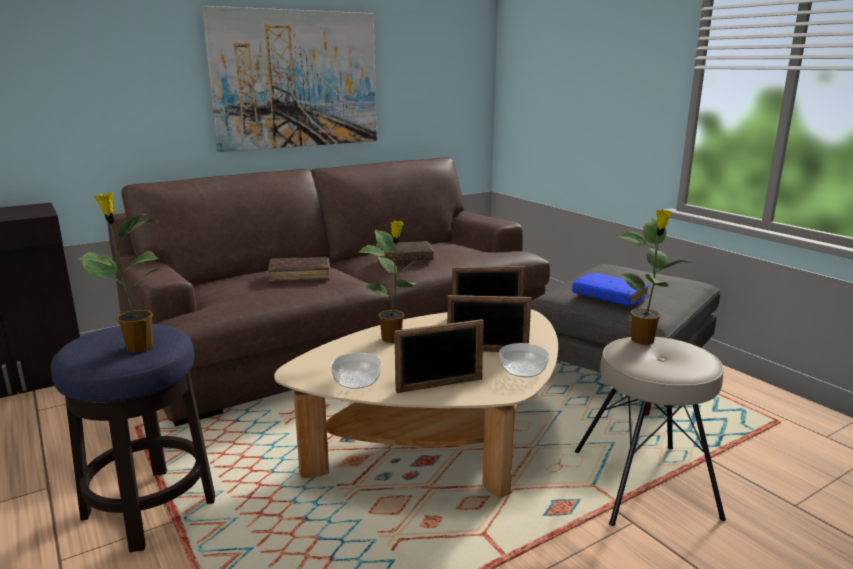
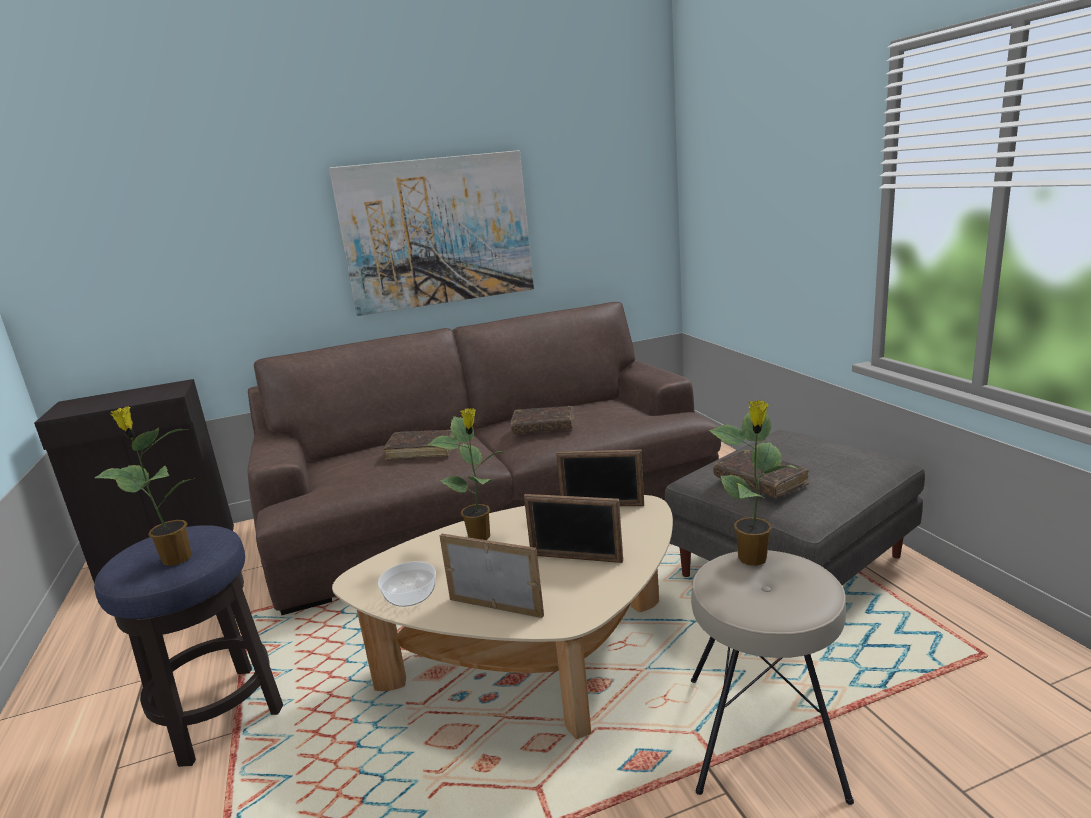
camera: 15 degrees right, 0 degrees up
(439, 385) = (496, 606): picture frame -> picture frame turned 150 degrees counterclockwise
(523, 371) = (602, 590): bowl -> none
(609, 296) = (760, 482): blue book -> brown book

